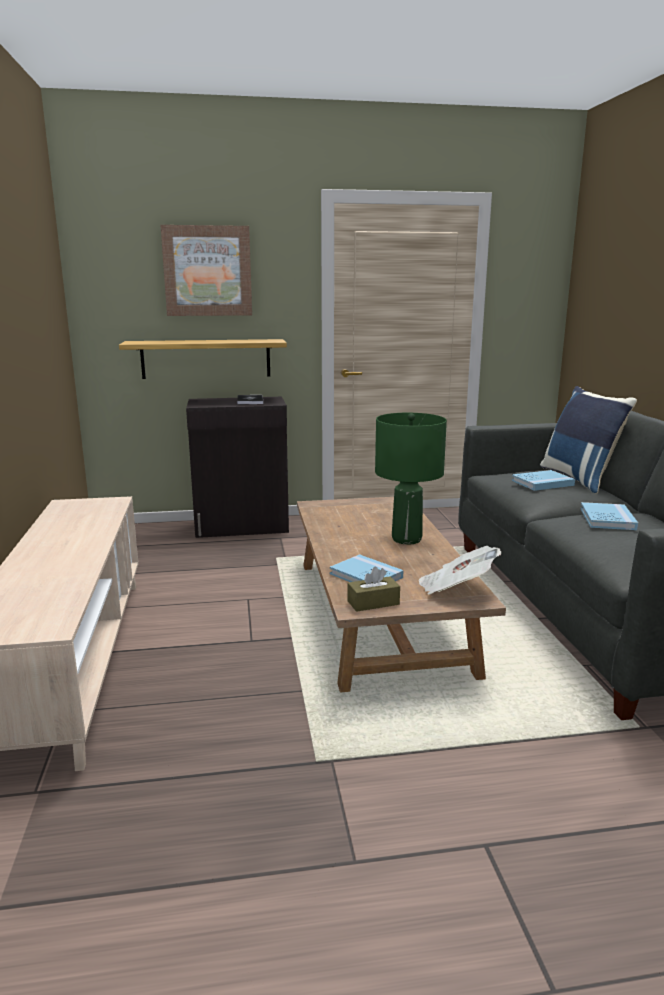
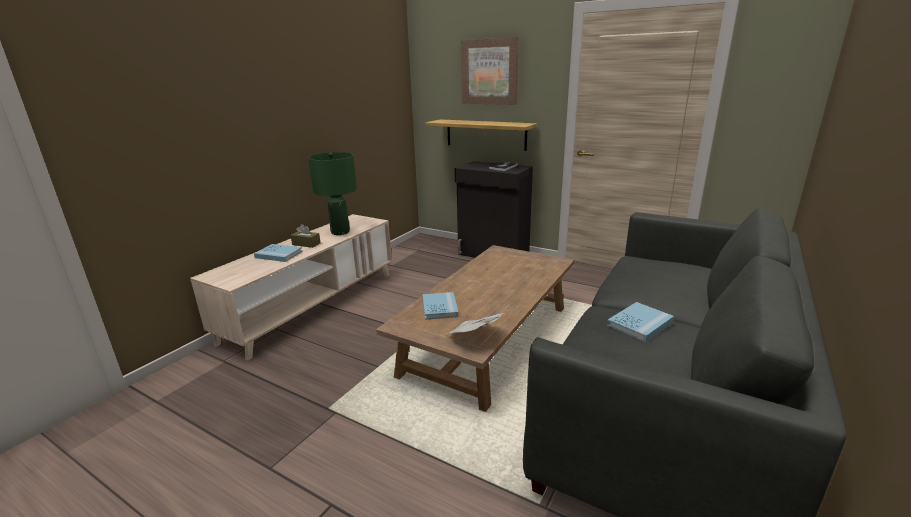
camera: 40 degrees right, 5 degrees up
(373, 602) = (411, 326): brown tissue box -> brown tissue box (306, 244)
(407, 539) = (511, 291): green table lamp -> green table lamp (340, 232)
(542, 483) = (650, 276): blue book -> blue book (278, 254)
(580, 478) = (705, 282): blue pillow -> none

